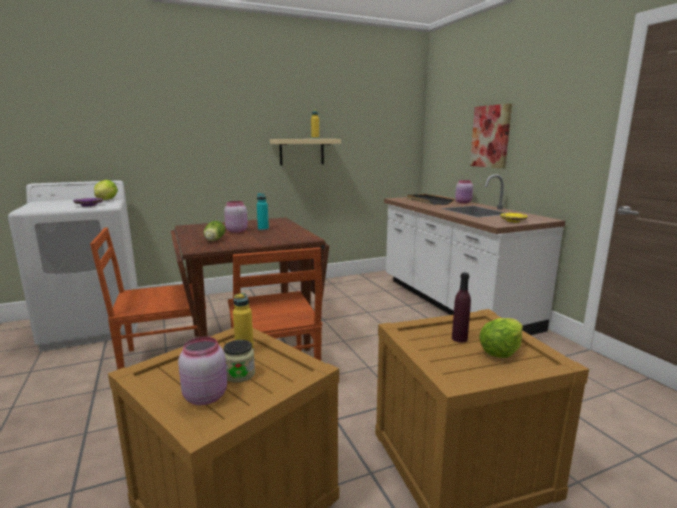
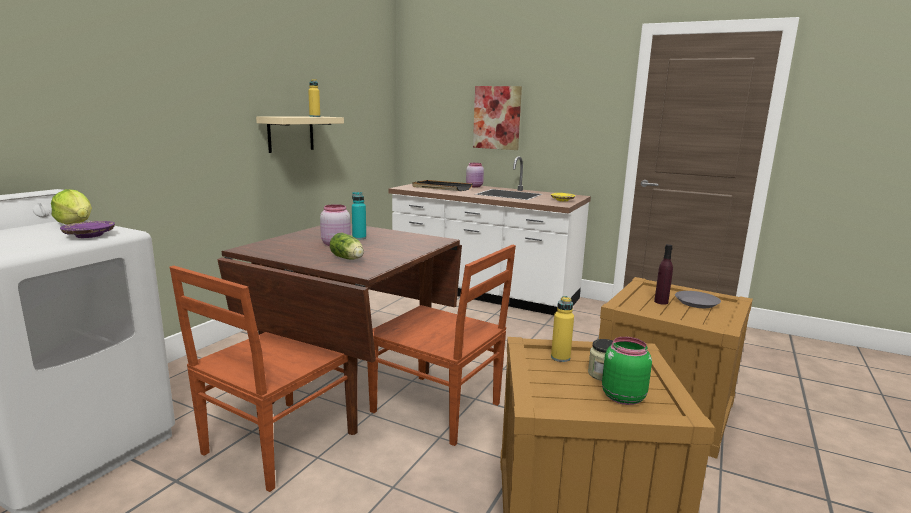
camera: 40 degrees left, 0 degrees up
(206, 396) = (622, 397): pink jar -> green jar
(500, 351) = (696, 303): lettuce -> grey plate

